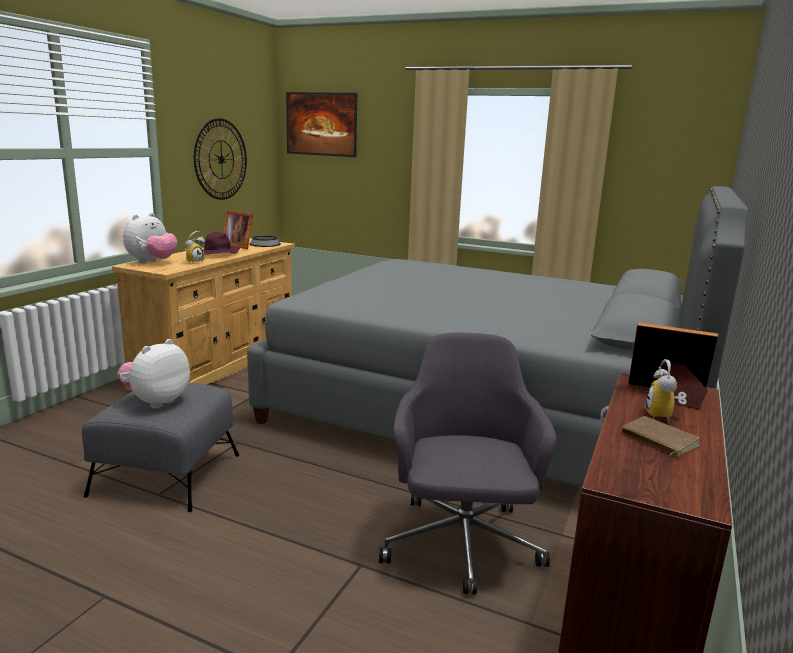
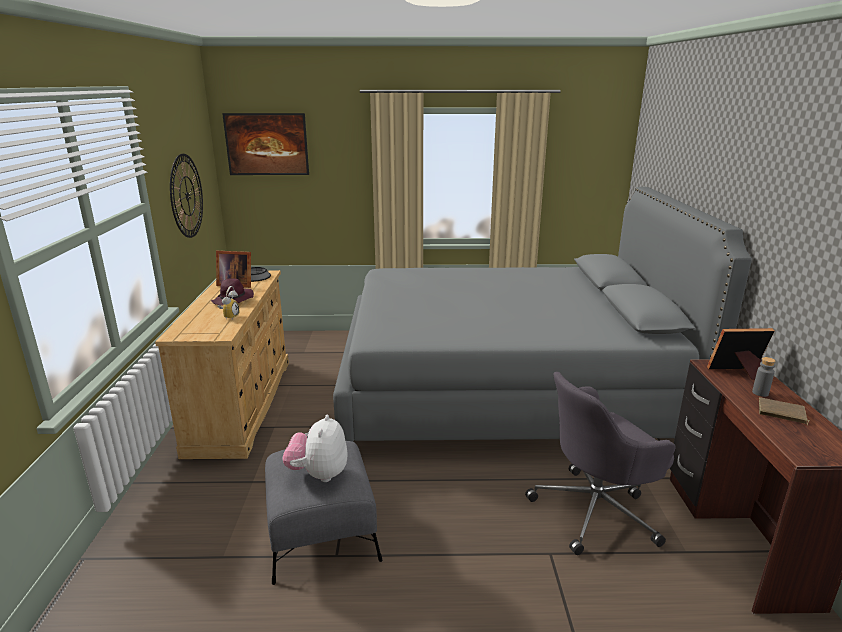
camera: 25 degrees left, 5 degrees up
(152, 262) = (188, 326): plush toy -> none
(461, 545) = (596, 511): grey office chair -> grey office chair turned 90 degrees counterclockwise
(664, 417) = (760, 393): alarm clock -> grey bottle

